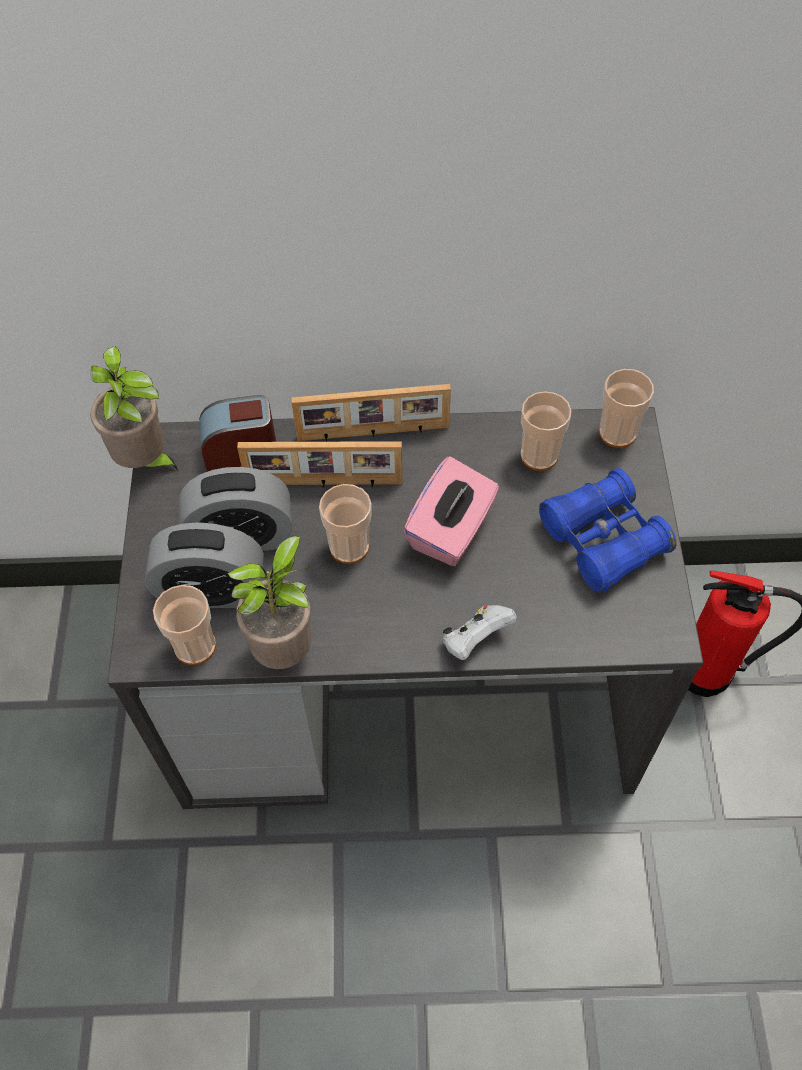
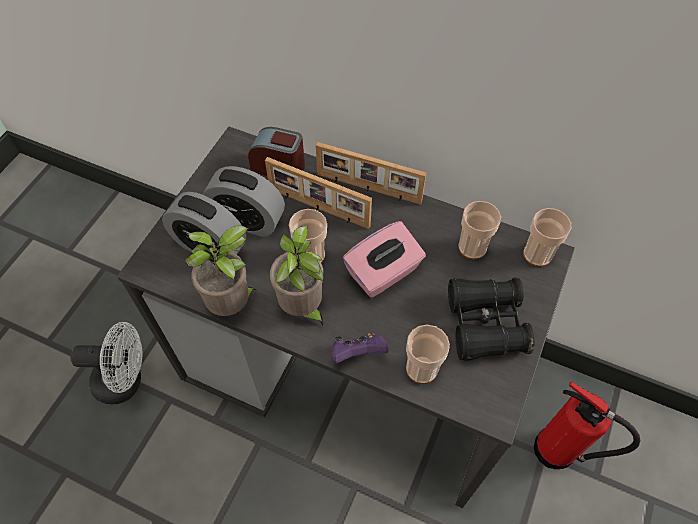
camera: 25 degrees right, 0 degrees up
(105, 848) = (126, 381): none -> white fan
(145, 462) = (218, 151): potted plant -> potted plant (303, 308)
(195, 646) = (179, 277): cup -> cup (421, 369)
(475, 640) = (357, 353): white game controller -> purple game controller
(603, 540) = (485, 324): blue binoculars -> black binoculars

